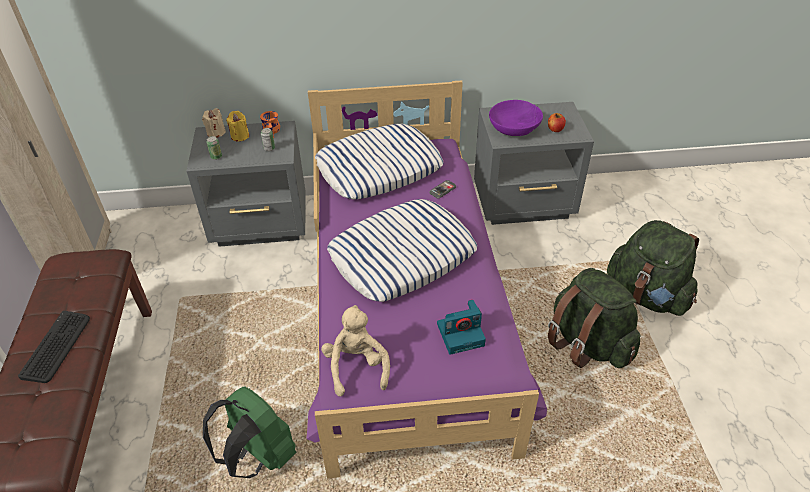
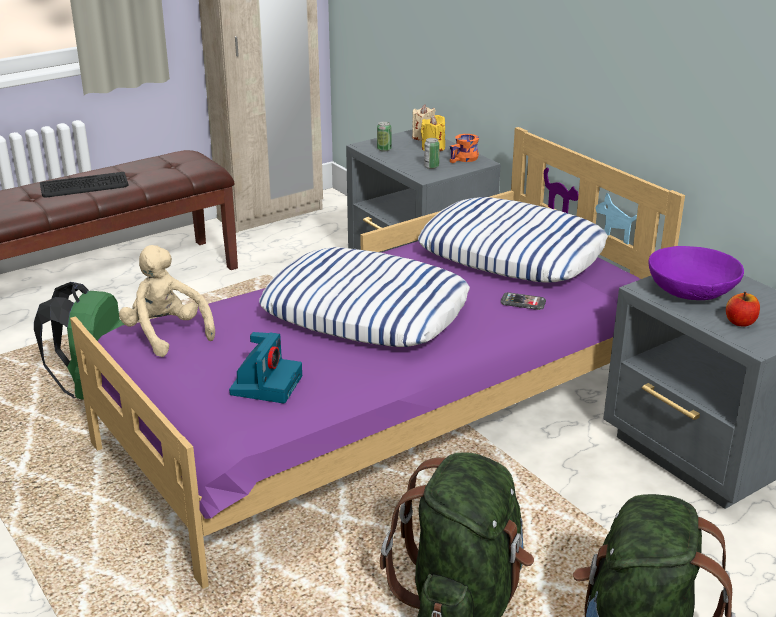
camera: 60 degrees right, 15 degrees down
(356, 367) = (166, 334): beige plush toy -> beige plush toy turned 90 degrees counterclockwise
(461, 334) = (266, 384): camera -> camera turned 120 degrees counterclockwise

